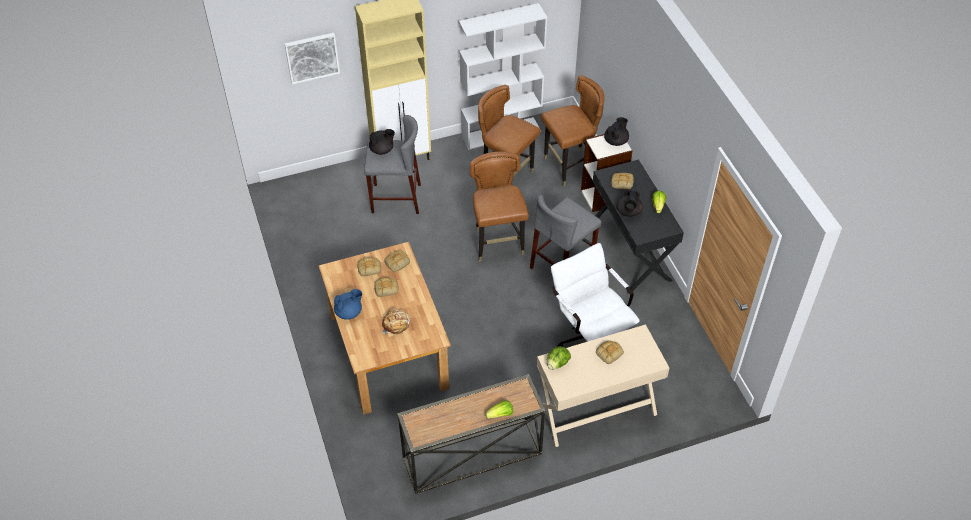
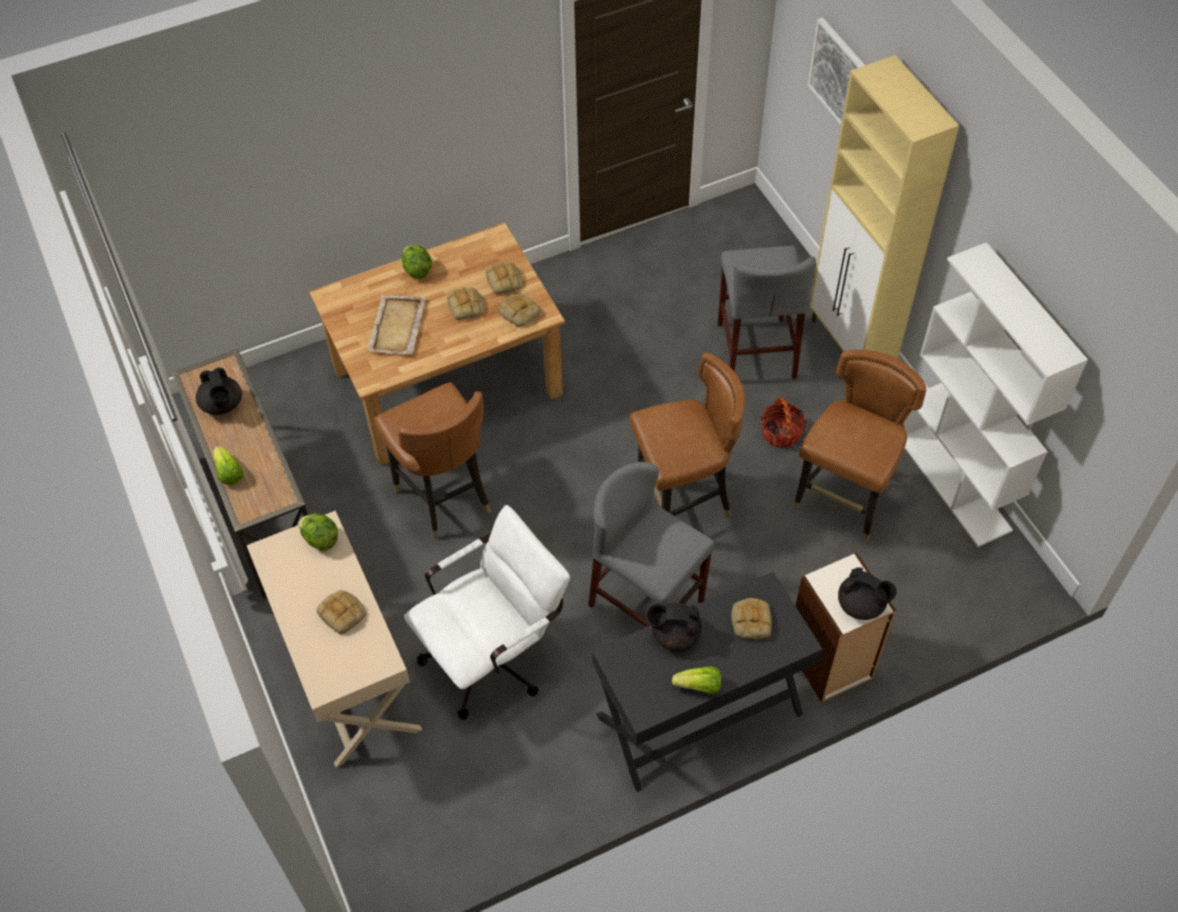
camera: 85 degrees right, 5 degrees up
(349, 312) = (417, 270): blue teapot -> lettuce
(382, 150) = (768, 264): black teapot -> black teapot (222, 405)
(396, 324) = (396, 327): bread -> beige tray
(457, 195) = (781, 432): none -> basket
(570, 167) = (896, 601): brown chair -> brown chair (444, 497)

